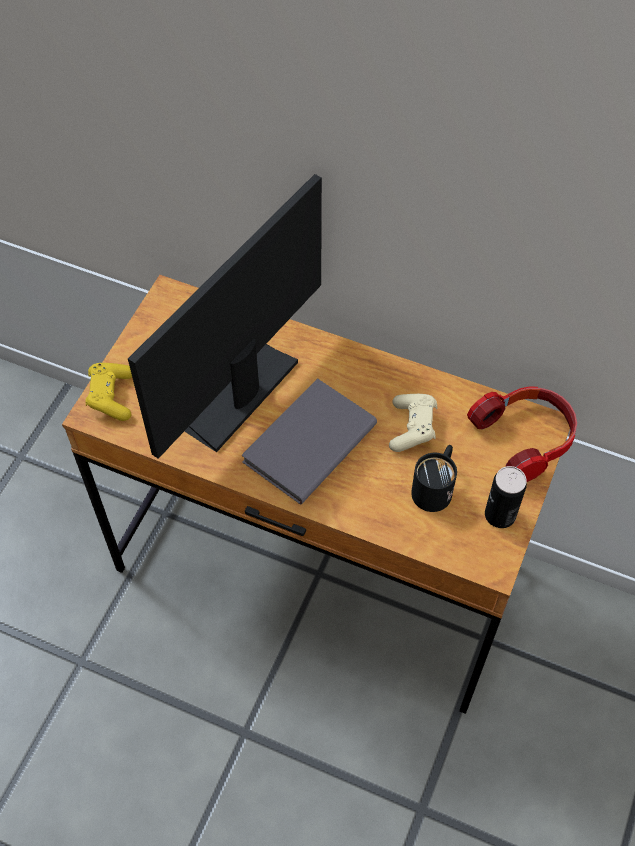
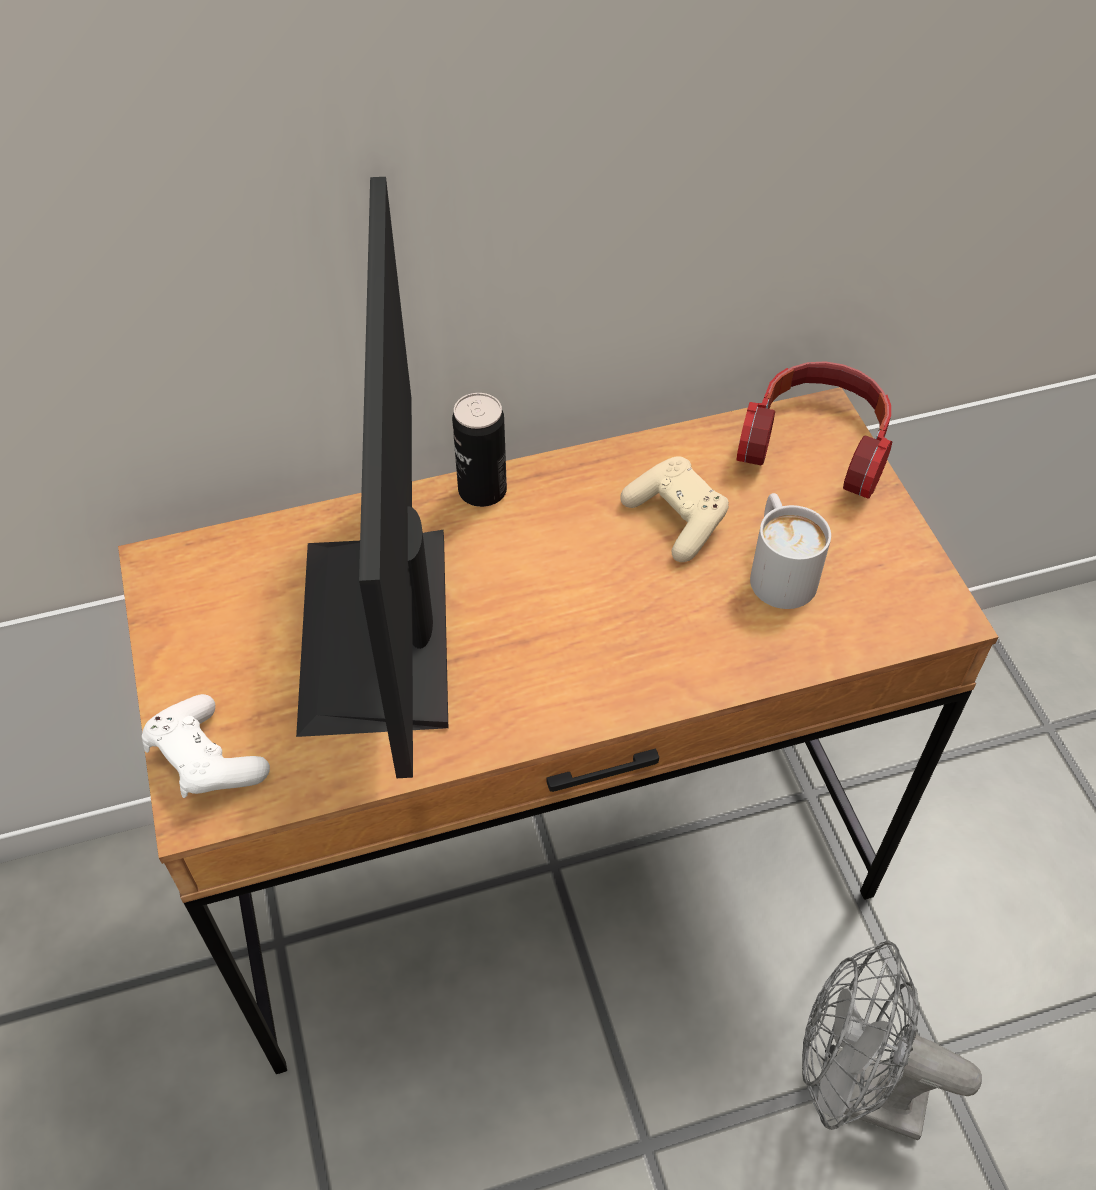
camera: 40 degrees left, 5 degrees down
(111, 397) = (206, 761): yellow game controller -> white game controller
(306, 443) = (561, 629): grey book -> none
(364, 790) = (852, 1089): none -> grey fan
(435, 486) = (778, 570): black mug -> white mug
(500, 515) = (886, 550): can -> can (482, 490)

